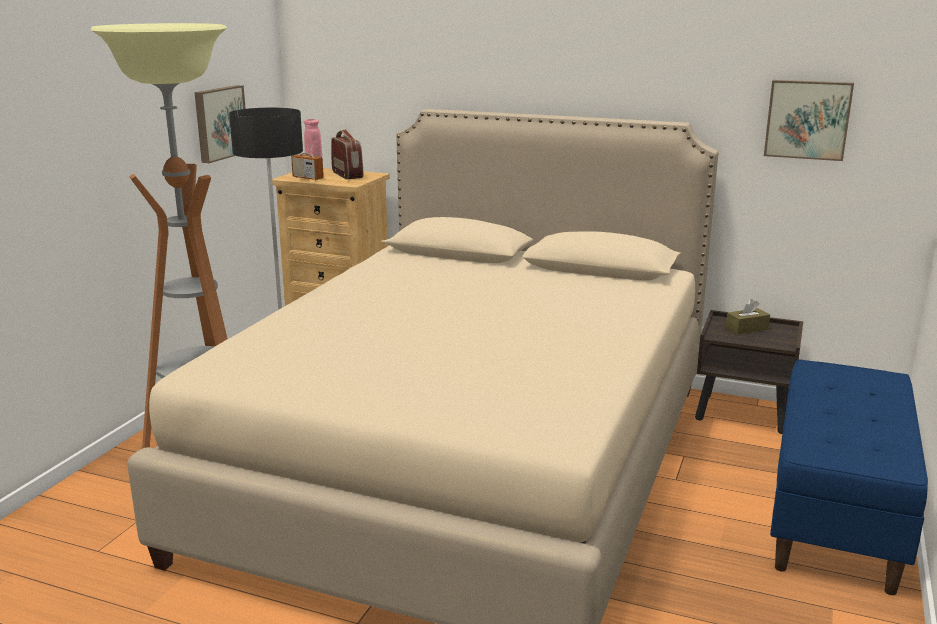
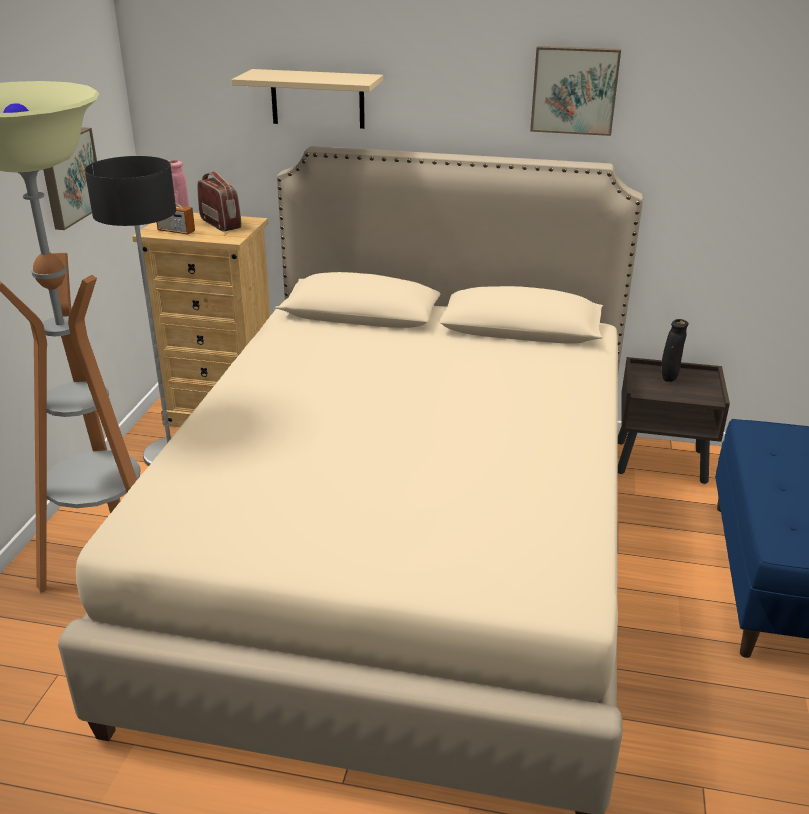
camera: 10 degrees left, 10 degrees up
(435, 69) = (317, 99): none -> beige shelf
(747, 328) = (668, 379): brown tissue box -> black vase
(807, 119) = (738, 159): picture -> picture (574, 90)

